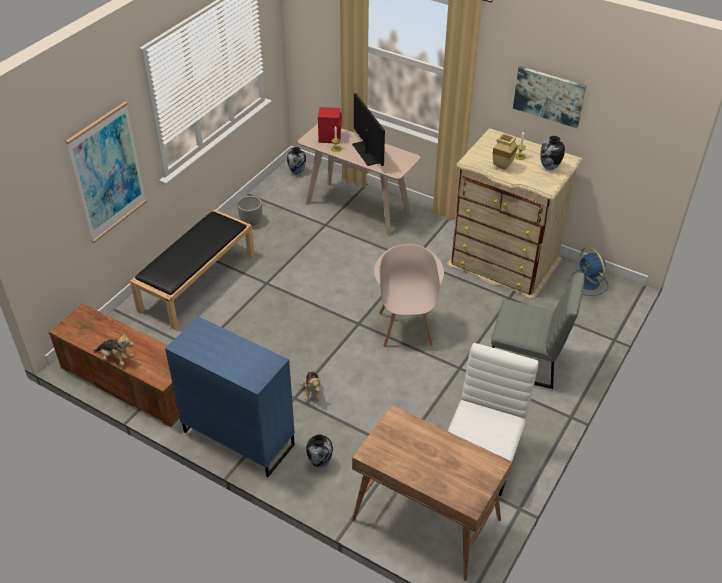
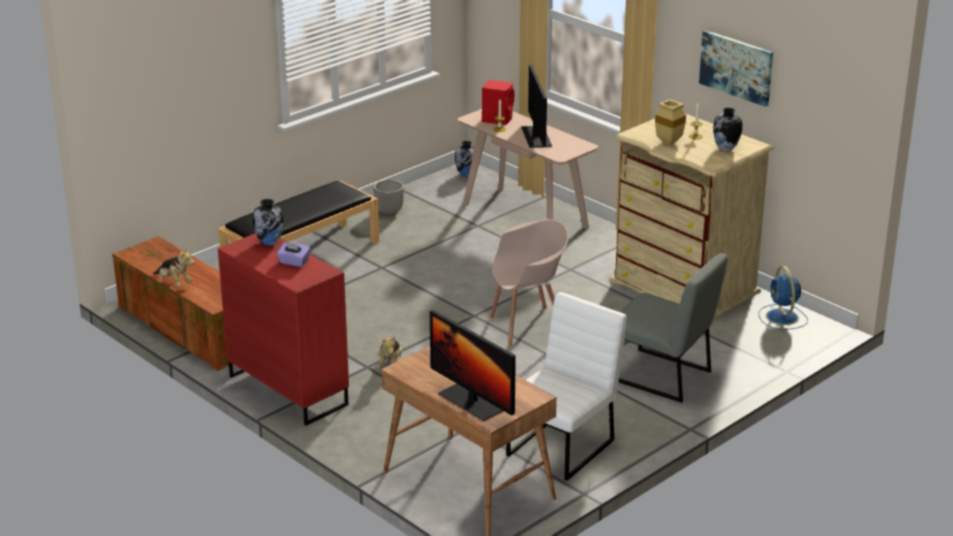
camera: 15 degrees right, 15 degrees down
(108, 173) = (214, 93): picture -> none
(238, 439) = (287, 390): blue dresser -> red dresser
(240, 354) = (294, 262): none -> purple tissue box
(320, 462) = (370, 423): vase -> vase (270, 242)
(406, 328) = (529, 327): beige chair -> beige chair turned 60 degrees clockwise
(445, 483) = (471, 401): none -> monitor

